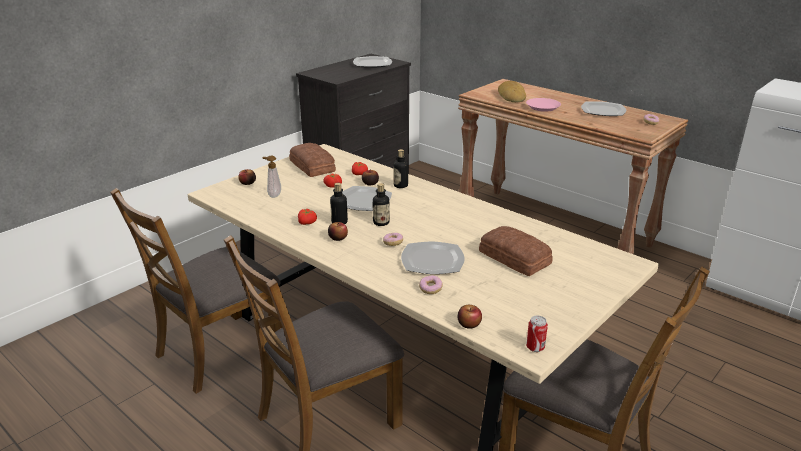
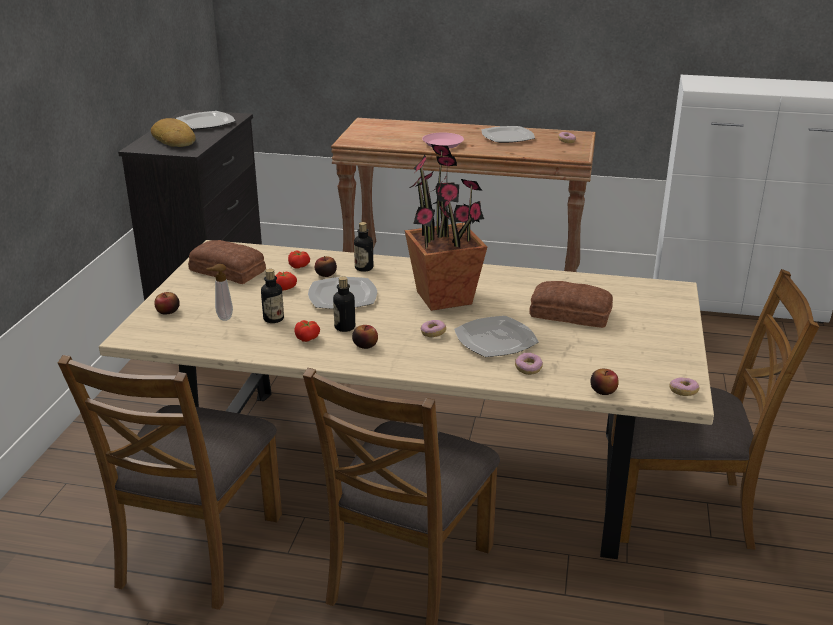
camera: 30 degrees left, 0 degrees up
(381, 222) = (393, 315): bottle -> bottle (273, 319)
(431, 220) = (444, 298): none -> potted plant
(512, 96) = (395, 137): bread -> bread (175, 139)
(535, 347) = (683, 392): can -> donut

